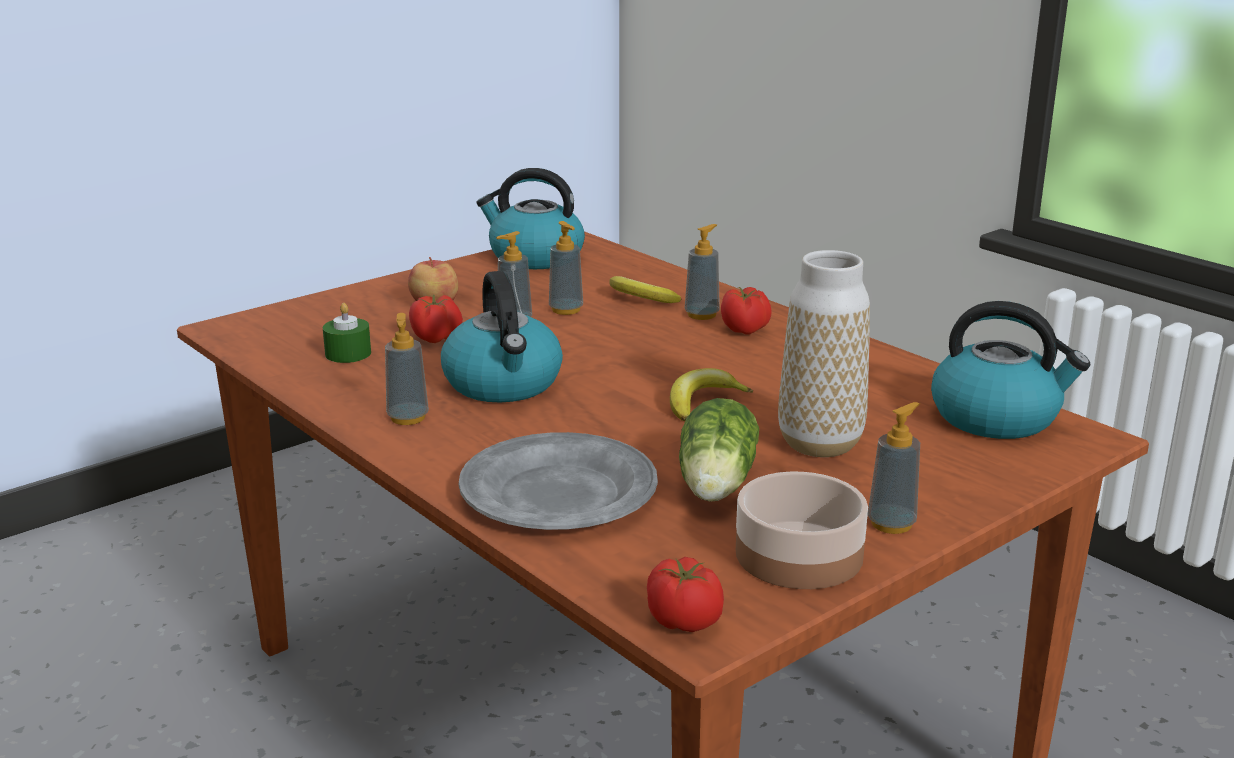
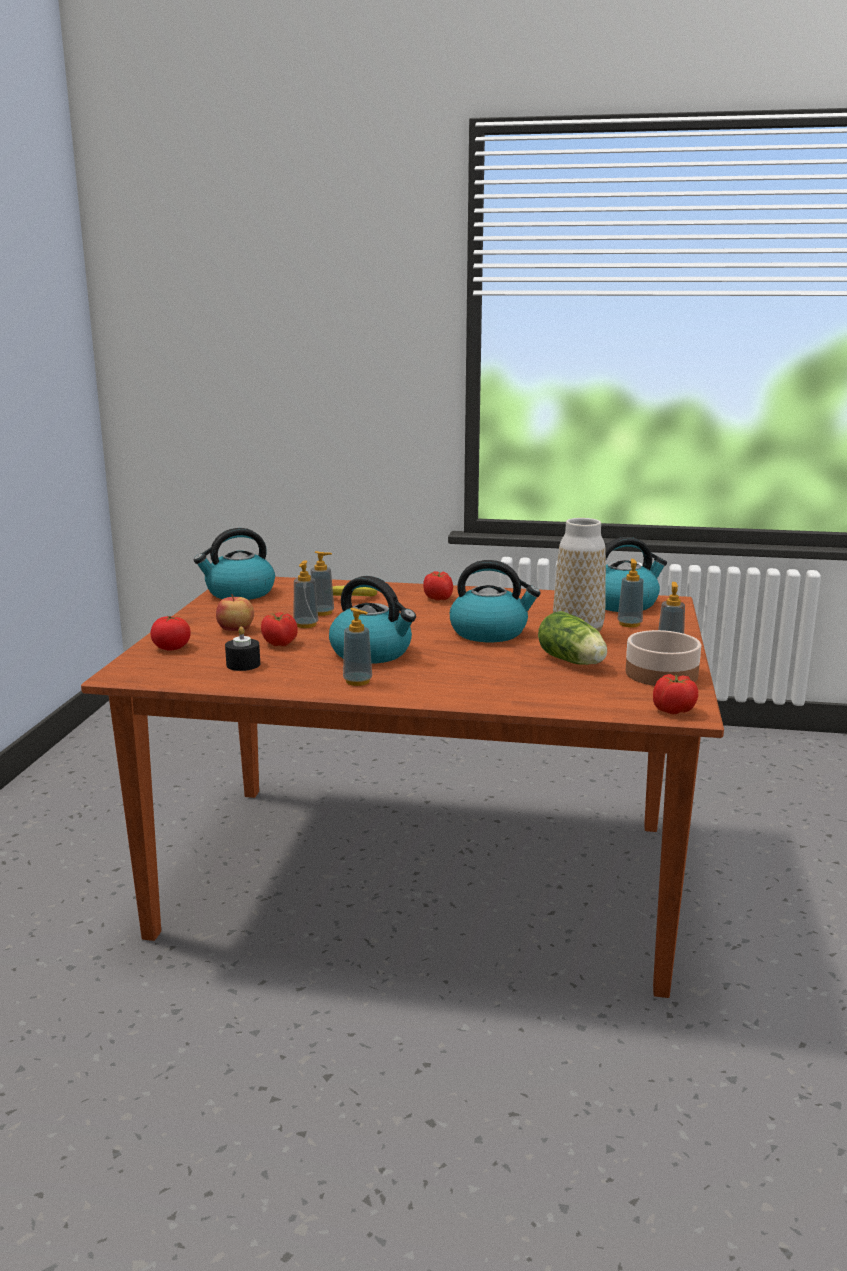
camera: 40 degrees left, 5 degrees down
(330, 309) = (171, 648): none -> tomato
(348, 353) = (243, 664): green candle -> black candle
(557, 492) = (510, 686): grey plate -> none
(702, 314) = (401, 597): soap dispenser -> soap dispenser (629, 624)
(702, 402) = (490, 632): banana -> kettle

